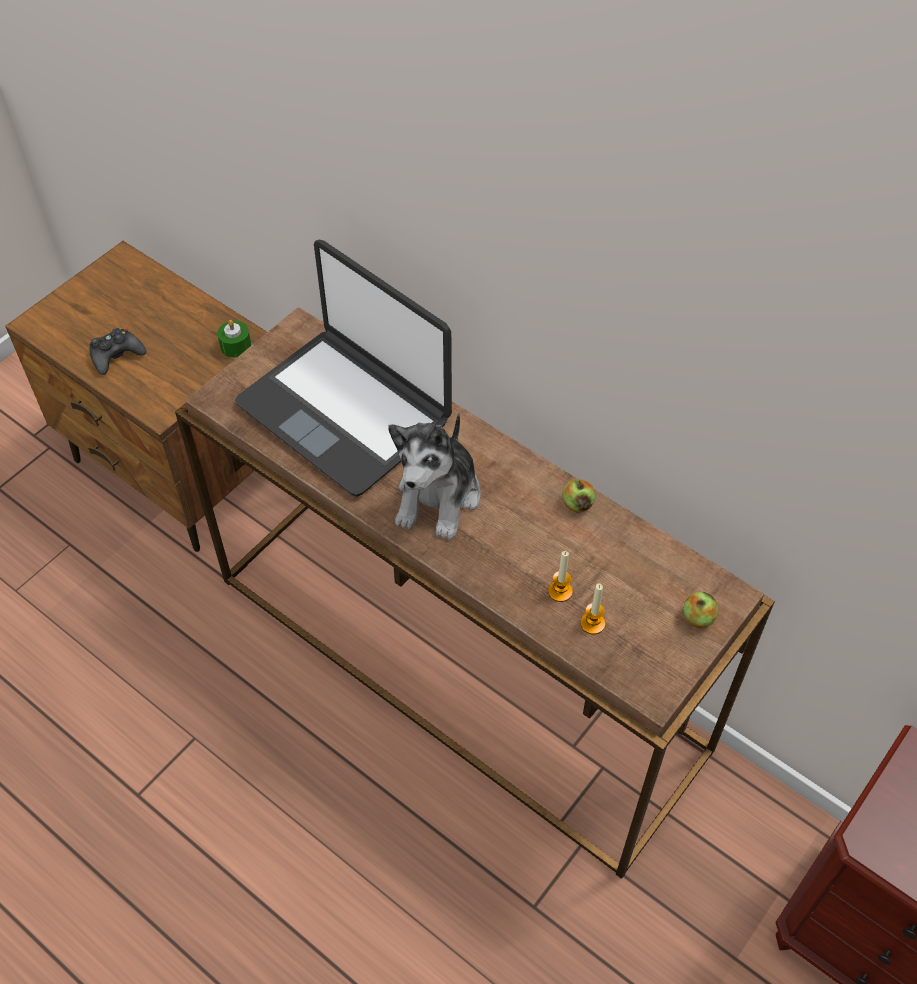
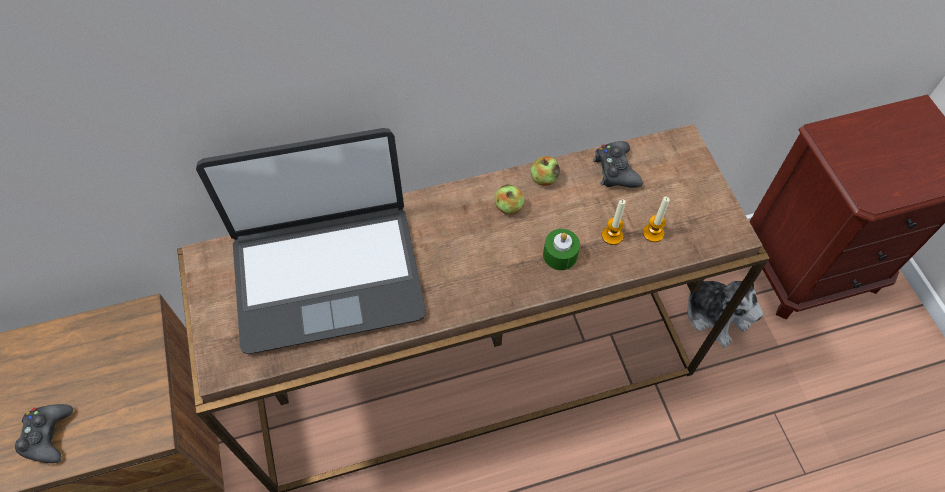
camera: 55 degrees left, 5 degrees up
(235, 346) = (137, 329): green candle -> green candle (560, 255)
(438, 497) = (467, 261): plush toy -> plush toy (715, 315)
(639, 555) = (615, 170): none -> black game controller
(698, 618) = (689, 170): apple -> apple (508, 207)

